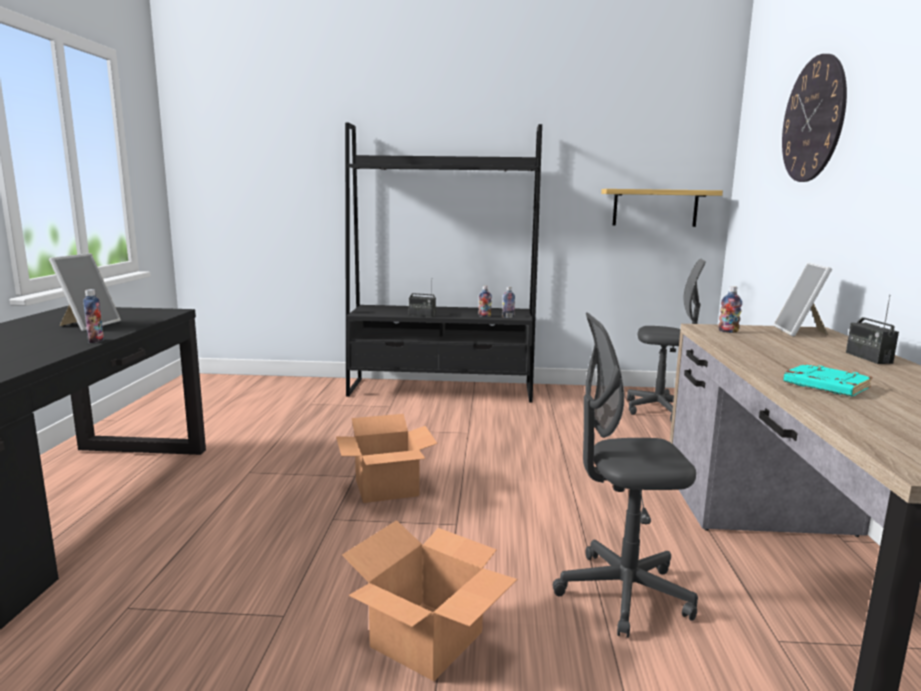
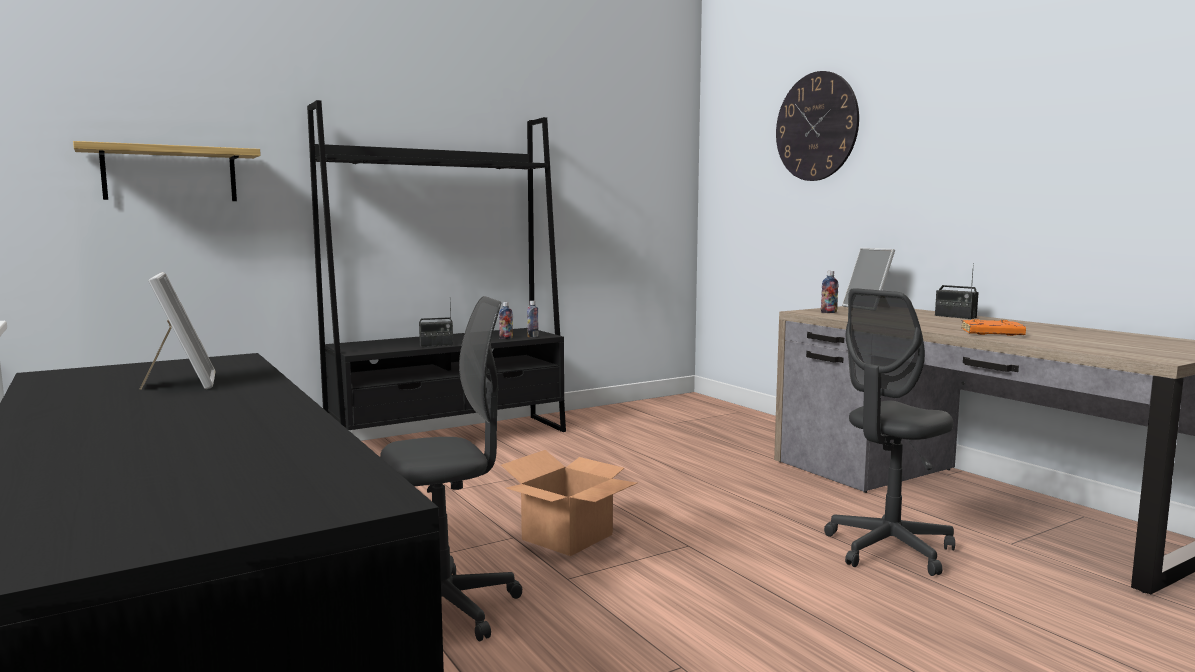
camera: 35 degrees left, 5 degrees down
(96, 341) = (284, 393): bottle -> none
(427, 638) = (823, 630): cardboard box -> none
(655, 208) = (638, 210): shelf -> shelf (170, 174)
(660, 410) = (686, 415): grey office chair -> grey office chair (446, 609)
(824, 386) = (991, 333): turquoise book -> orange book

